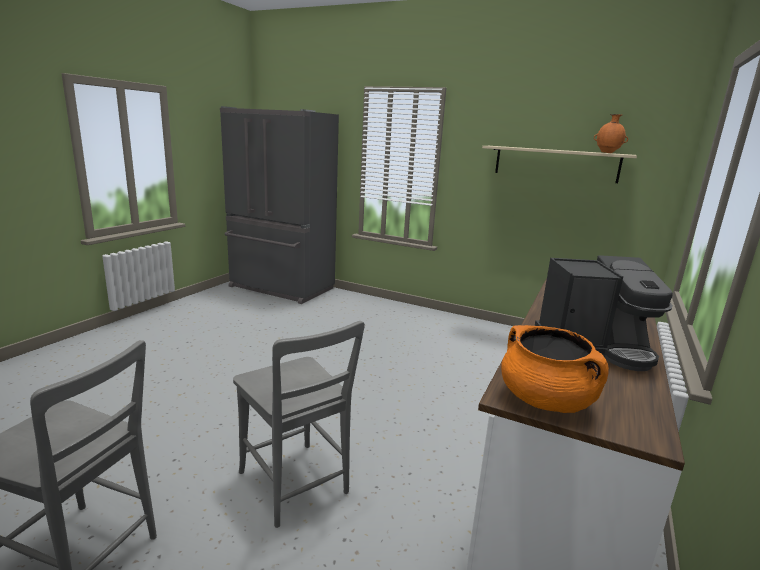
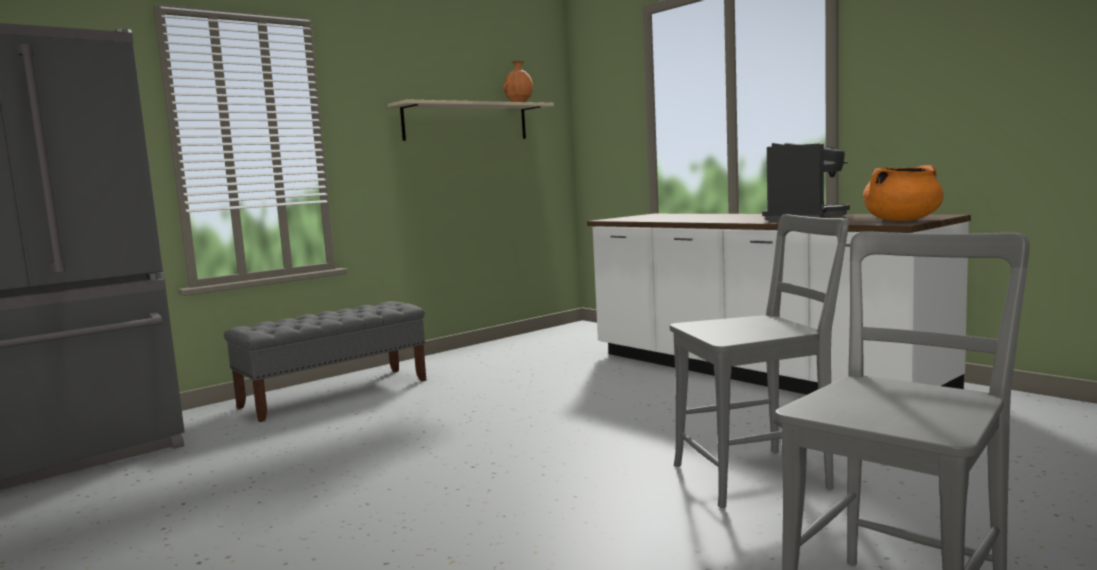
camera: 65 degrees left, 10 degrees down
(390, 314) = (335, 393): none -> grey bench

